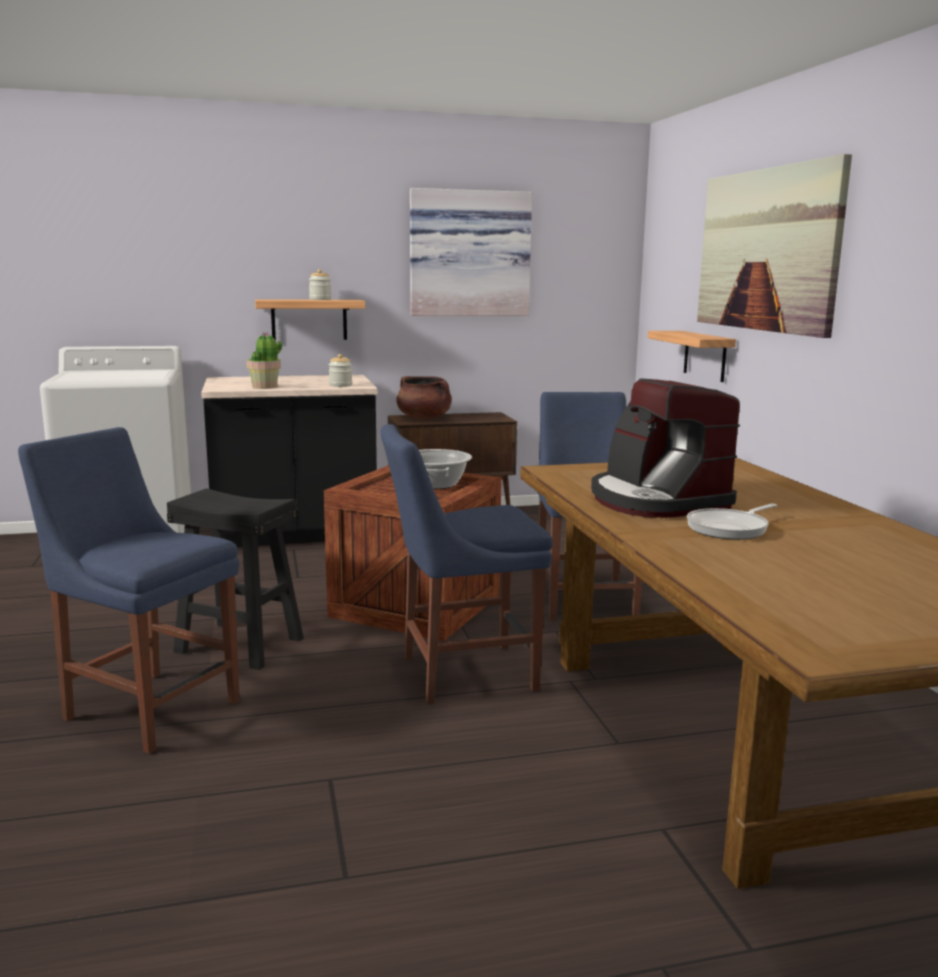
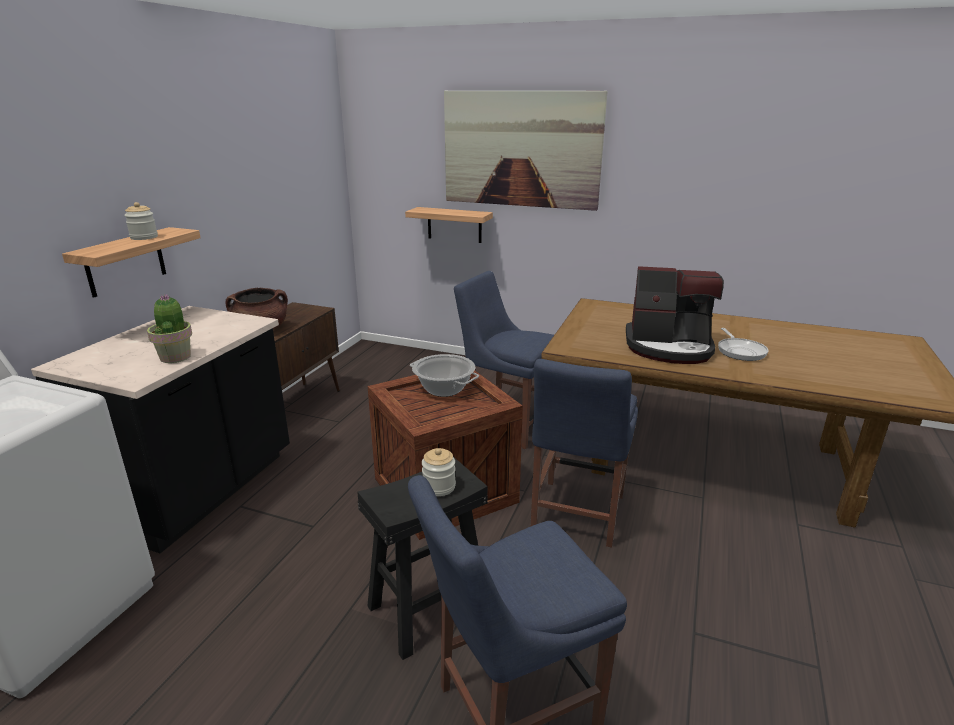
camera: 55 degrees left, 10 degrees up
(340, 385) = (236, 327): jar -> jar (439, 487)
(469, 254) = (245, 161): picture -> none

